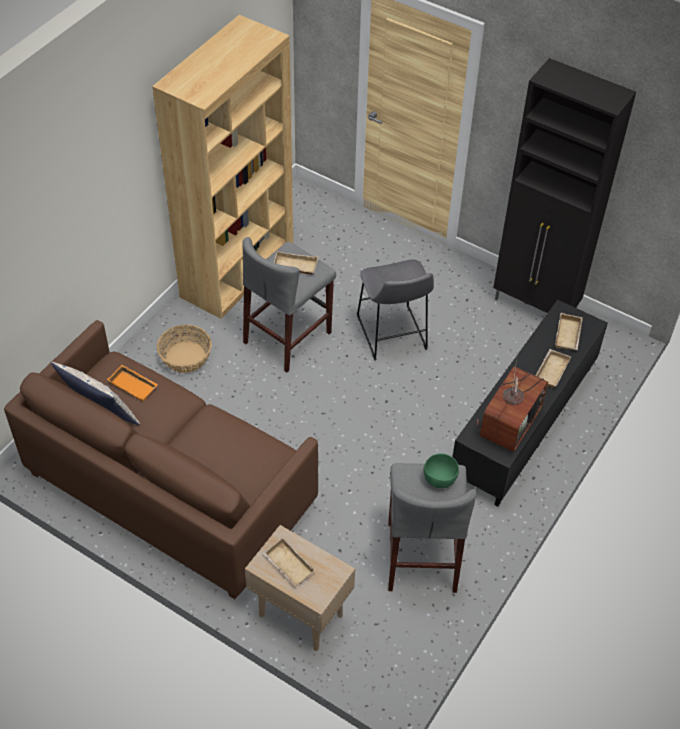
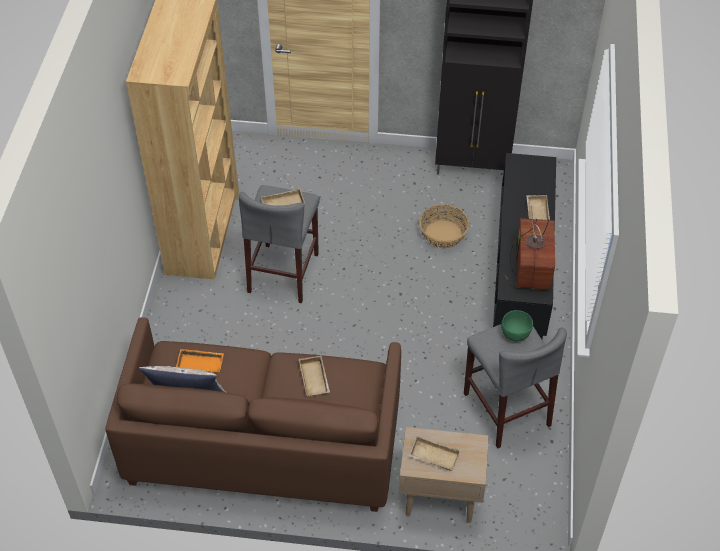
camera: 25 degrees left, 0 degrees up
(185, 357) = (203, 325): basket -> basket (442, 234)
(392, 336) = (371, 237): grey stool -> none
(569, 335) = (533, 179): beige tray -> beige tray (315, 379)

